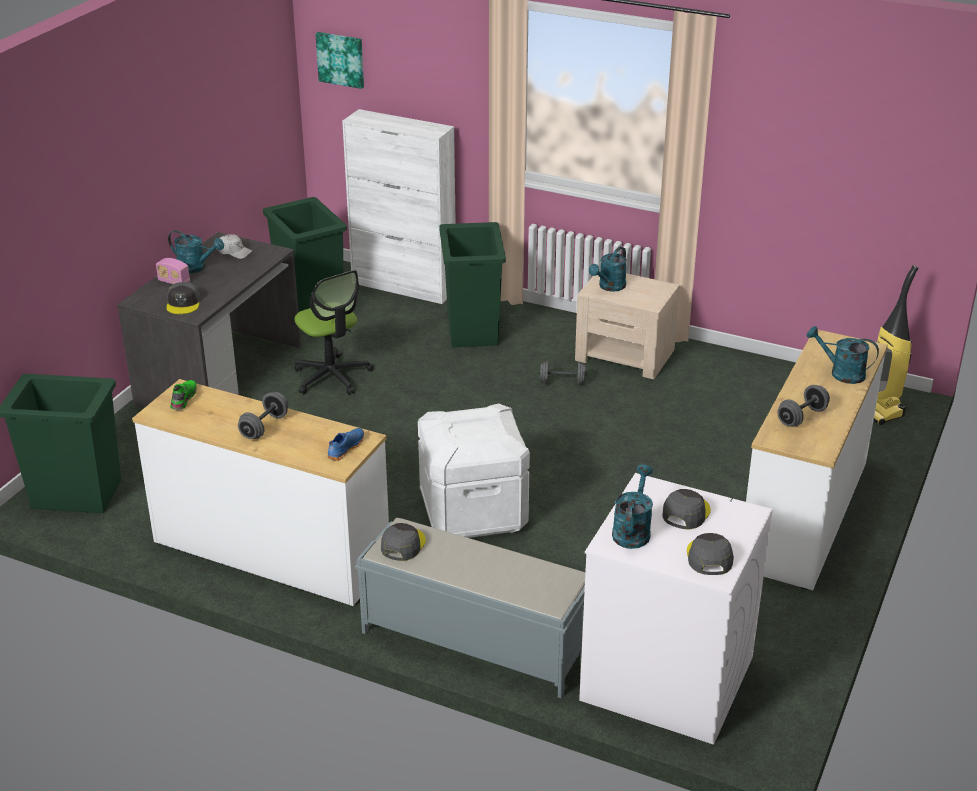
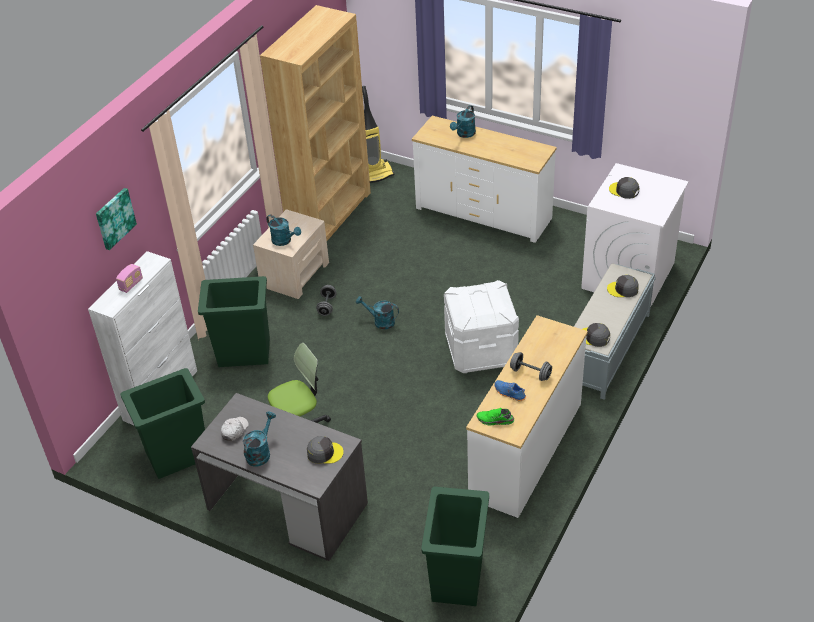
camera: 85 degrees left, 10 degrees up
(174, 282) = (285, 464): radio -> radio (131, 284)
(341, 59) = (59, 287): picture -> picture (114, 218)
(345, 448) = (554, 332): blue shoe -> blue shoe (509, 393)
(632, 530) = (642, 209): turquoise watering can -> turquoise watering can (380, 321)
(709, 557) = (661, 186): grey cap -> grey cap (623, 289)
(764, 374) = (329, 214): none -> brown bookcase
(802, 417) = (511, 152): grey dumbbell -> none

